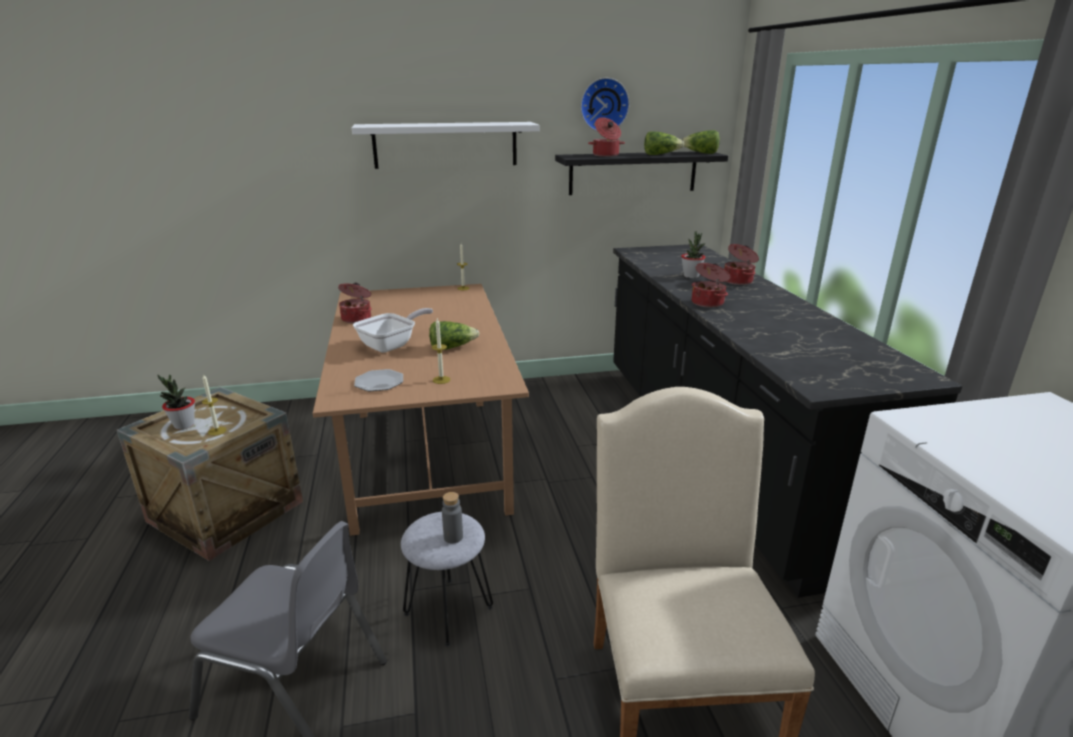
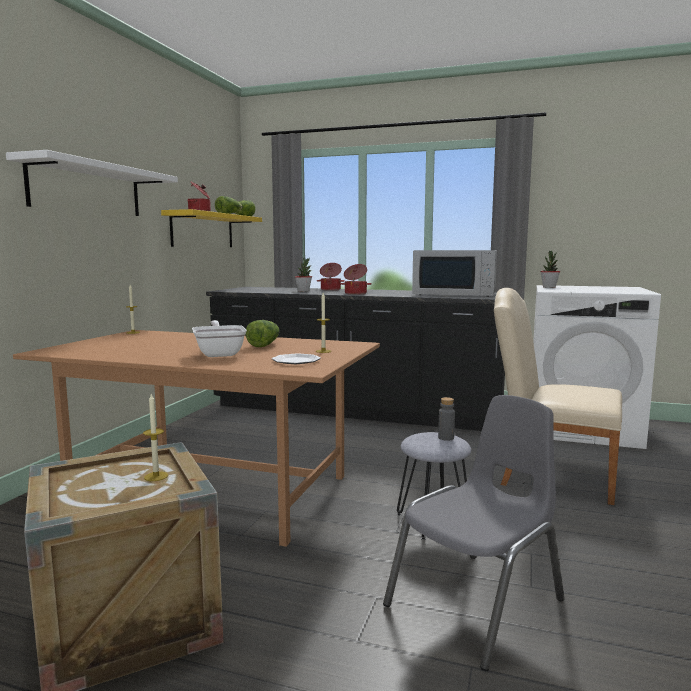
camera: 60 degrees left, 15 degrees down
(184, 425) = (99, 492): potted plant -> potted plant (549, 287)
(357, 318) = (119, 355): cooking pot -> none
(603, 105) = (184, 173): wall clock -> none
(633, 173) = (203, 230): black shelf -> yellow shelf
(831, 353) = (456, 294): none -> white microwave

